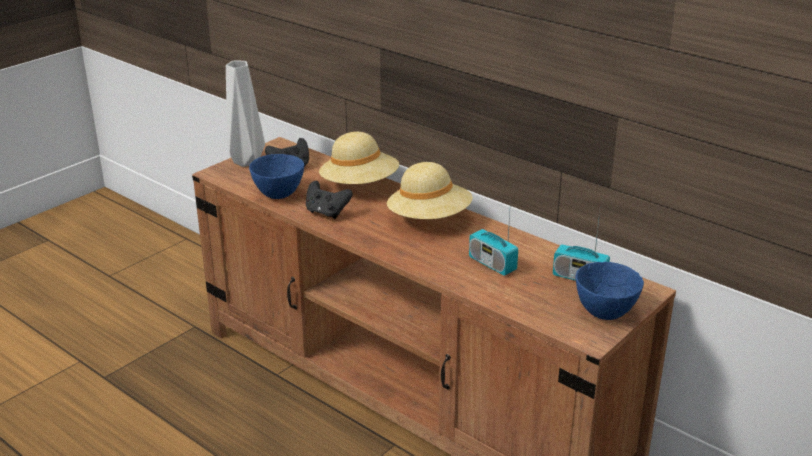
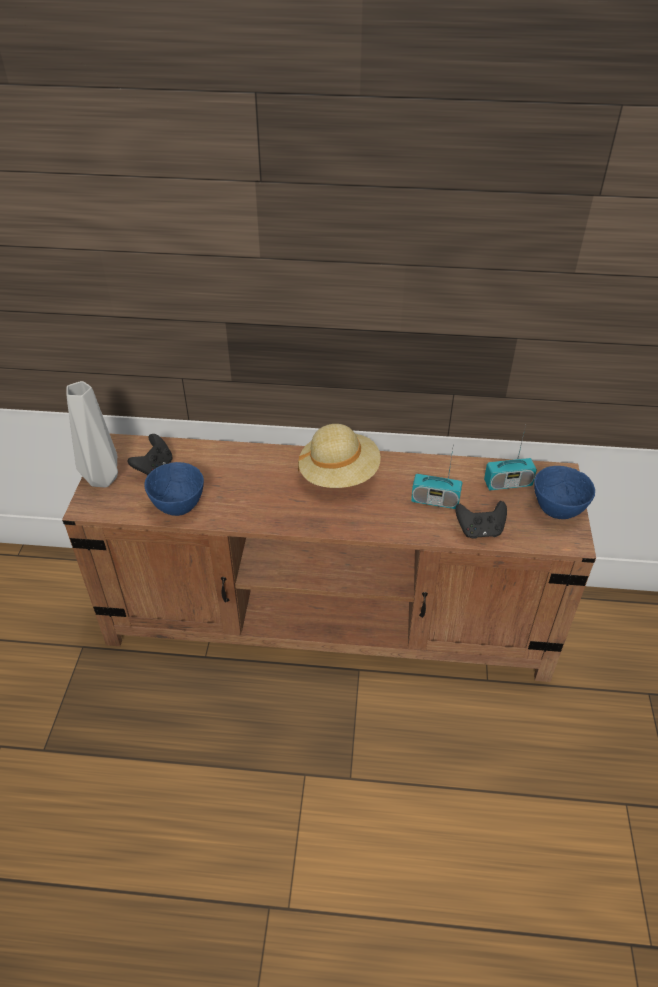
camera: 35 degrees left, 15 degrees up
(327, 213) = (246, 508): black game controller -> black game controller (480, 530)
(360, 185) = (241, 462): beige hat -> none

